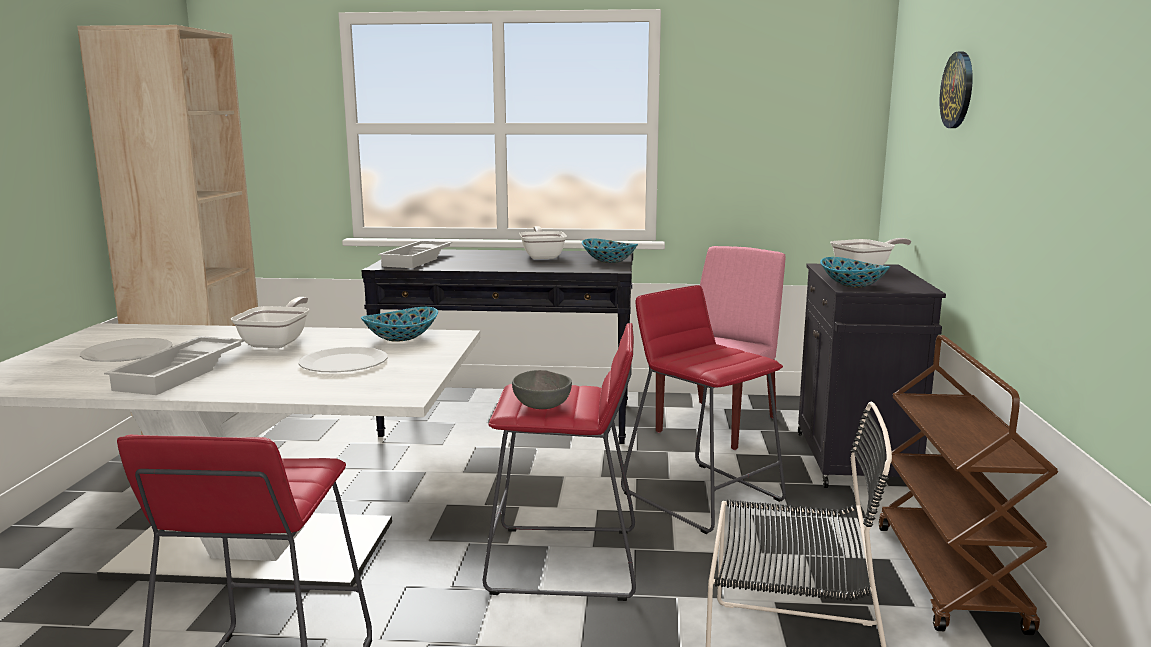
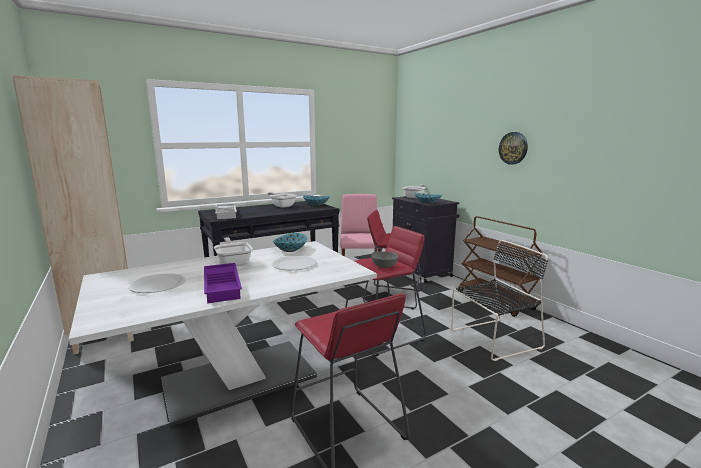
camera: 35 degrees left, 0 degrees up
(181, 373) = (223, 286): white tray -> purple tray
(958, 90) = (452, 128): wall clock -> wall clock (513, 148)

